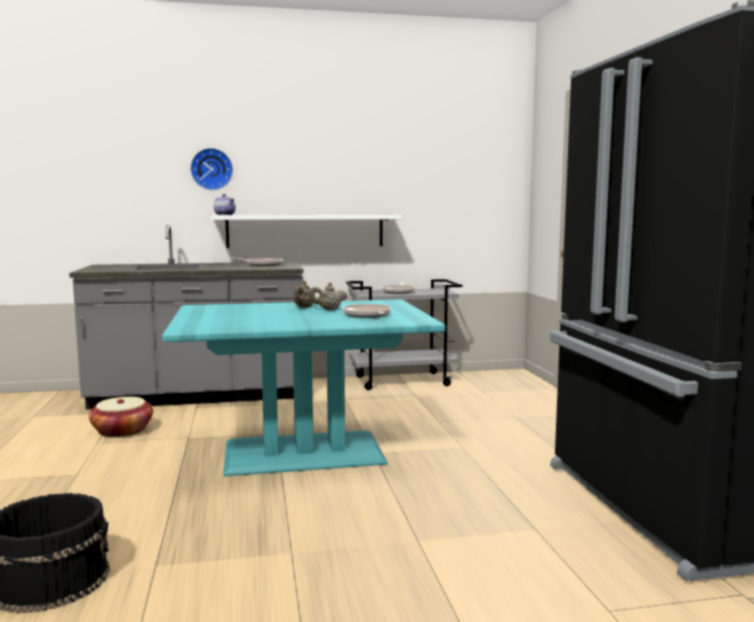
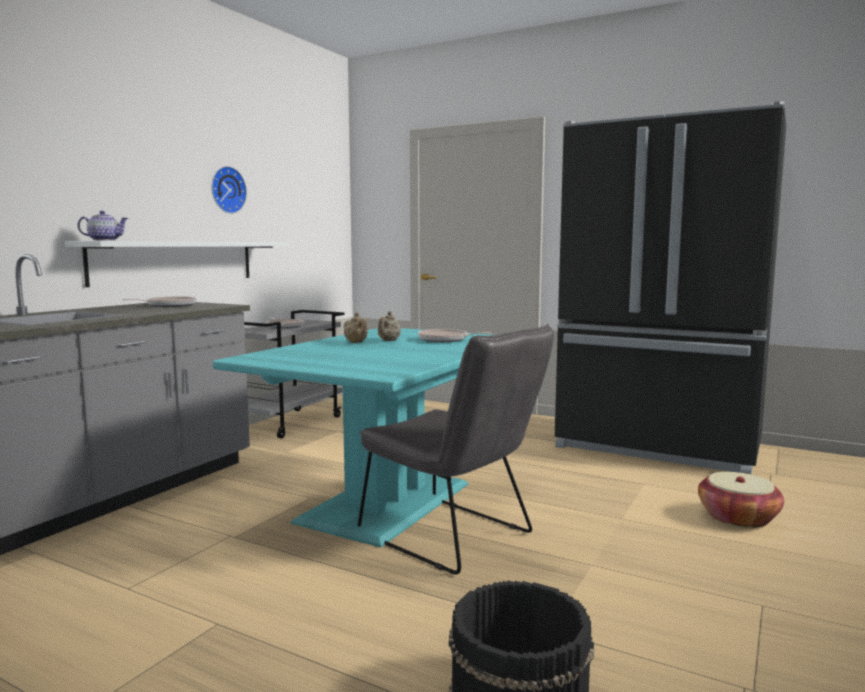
camera: 50 degrees left, 0 degrees up
(122, 431) = (123, 564): basket -> basket (738, 518)
(212, 169) = (60, 174): wall clock -> wall clock (226, 190)
(273, 491) = (454, 537): none -> grey chair

